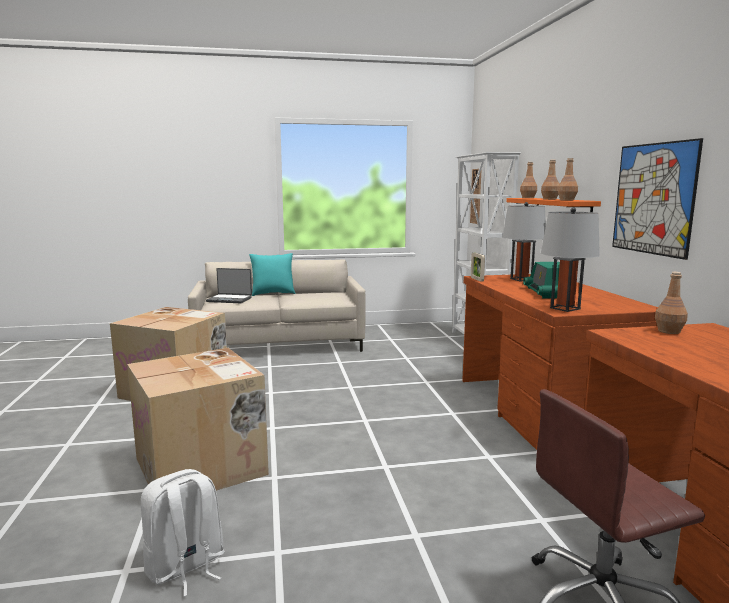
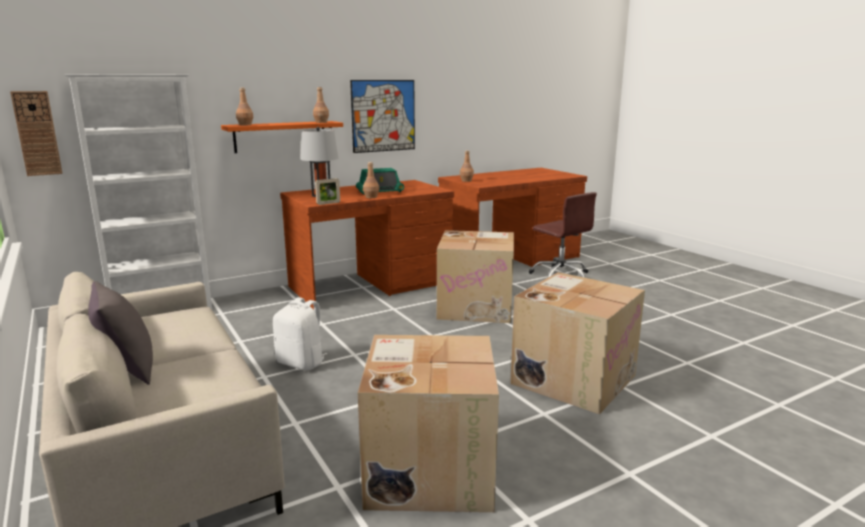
camera: 110 degrees left, 5 degrees up
(185, 567) = (660, 348): white backpack -> white backpack (301, 363)
(230, 299) = (195, 393): laptop -> none
(273, 294) = (127, 370): turquoise pillow -> grey pillow
(436, 460) = (476, 307): none -> cardboard box
(549, 199) = (295, 123): brown bottle -> brown bottle (371, 197)
(565, 308) = (430, 189): grey table lamp -> none

